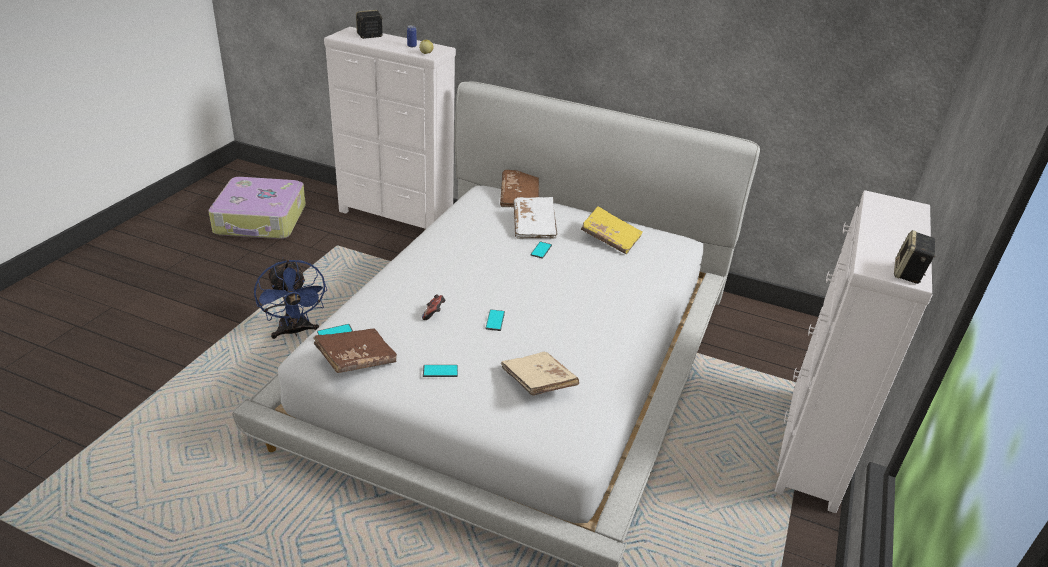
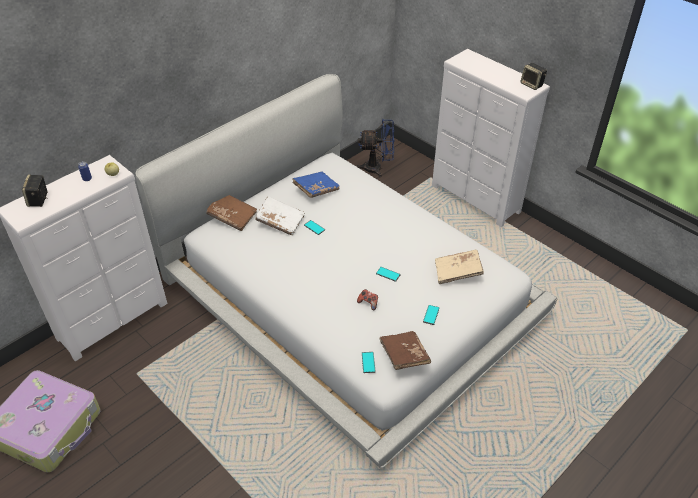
camera: 65 degrees left, 10 degrees up
(295, 331) = (252, 425): blue fan -> blue fan (377, 168)
(610, 239) = (316, 190): yellow book -> blue book

